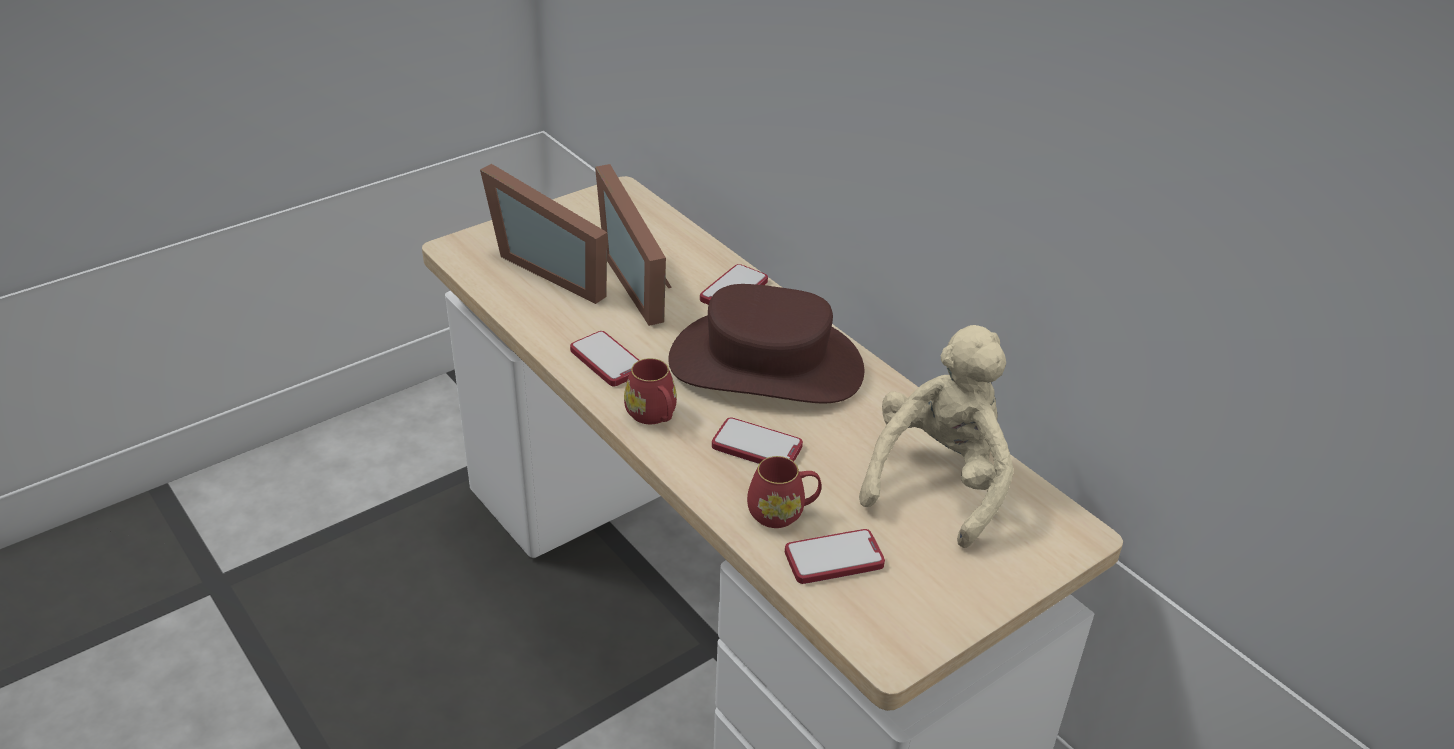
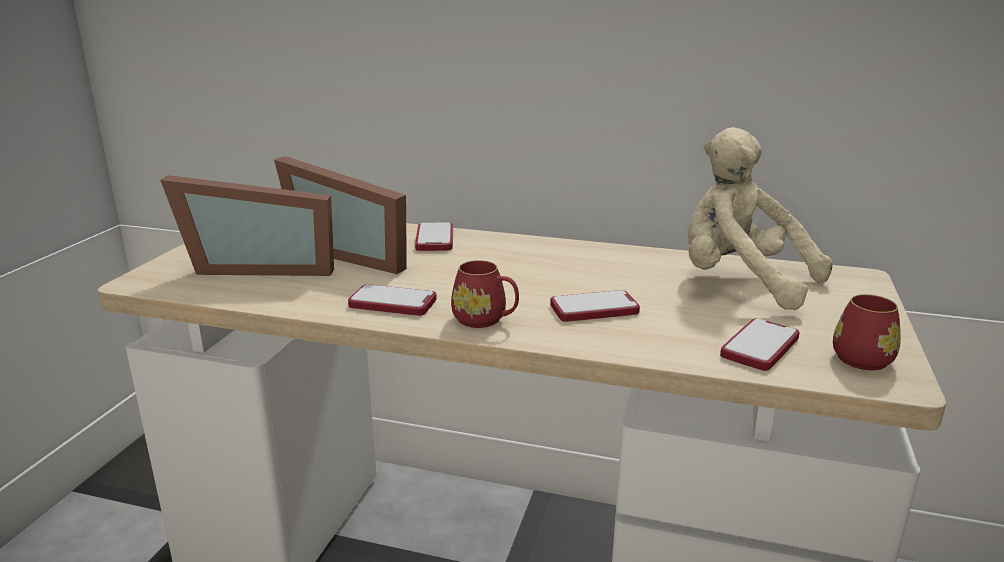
camera: 35 degrees left, 15 degrees down
(766, 364) = (523, 266): brown hat -> none
(782, 512) = (678, 336): red mug -> red mug (865, 356)
(938, 481) = (740, 282): beige plush toy -> beige plush toy turned 45 degrees counterclockwise

